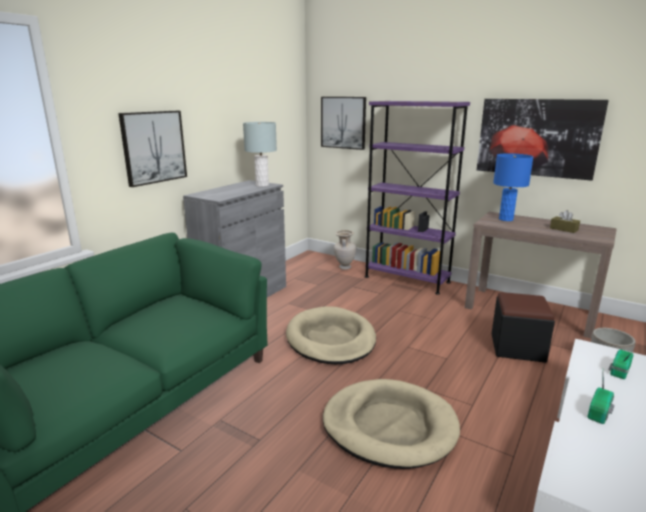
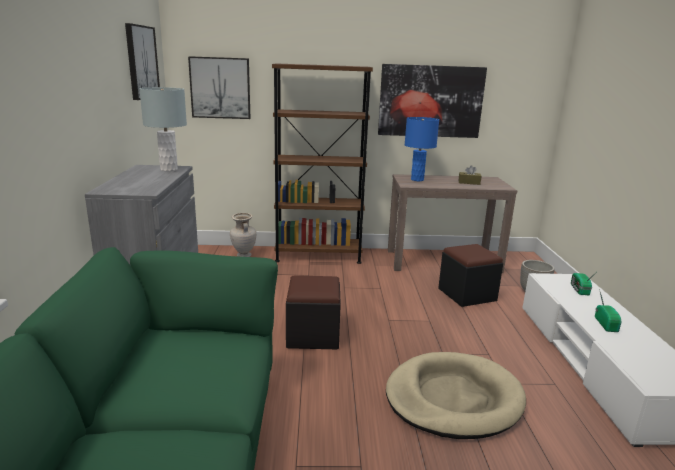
camera: 35 degrees left, 0 degrees up
(153, 147) = (47, 126): picture -> picture (141, 62)
(330, 339) = (313, 335): beige dog bed -> black ottoman
(406, 279) = (318, 255): purple bookcase -> brown bookcase

